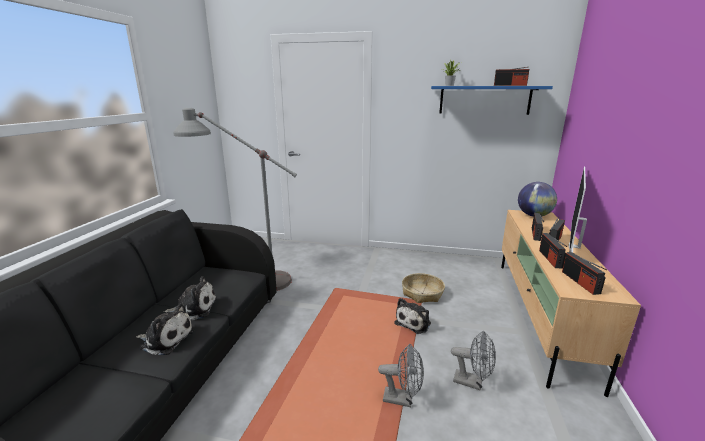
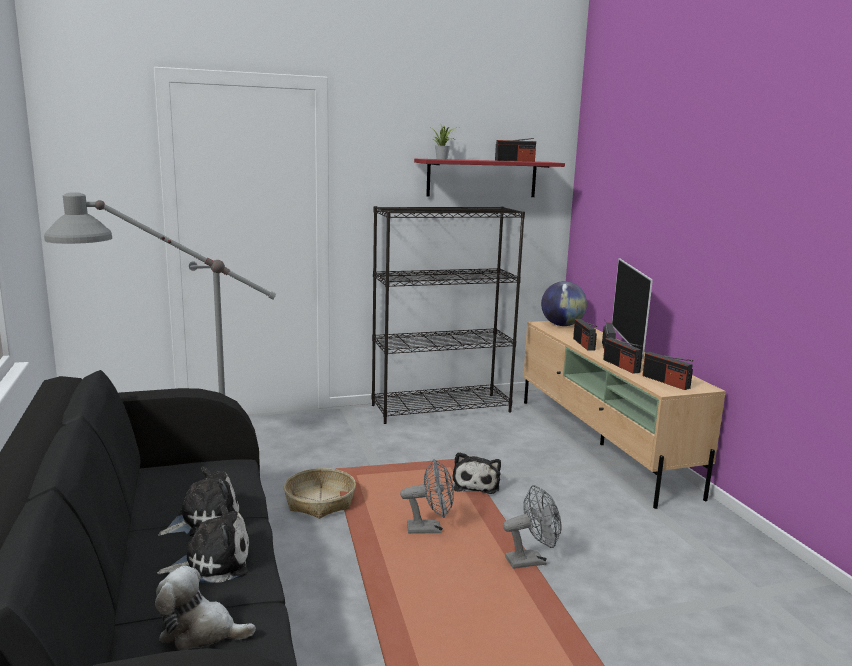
camera: 30 degrees left, 5 degrees down
(105, 386) = (200, 631): none -> plush toy
(422, 293) = (457, 450): basket -> basket (320, 501)
(437, 260) = (442, 408): none -> black bookcase
(472, 382) = (586, 524): grey fan -> grey fan (430, 529)
(484, 100) = (482, 178): blue shelf -> red shelf

